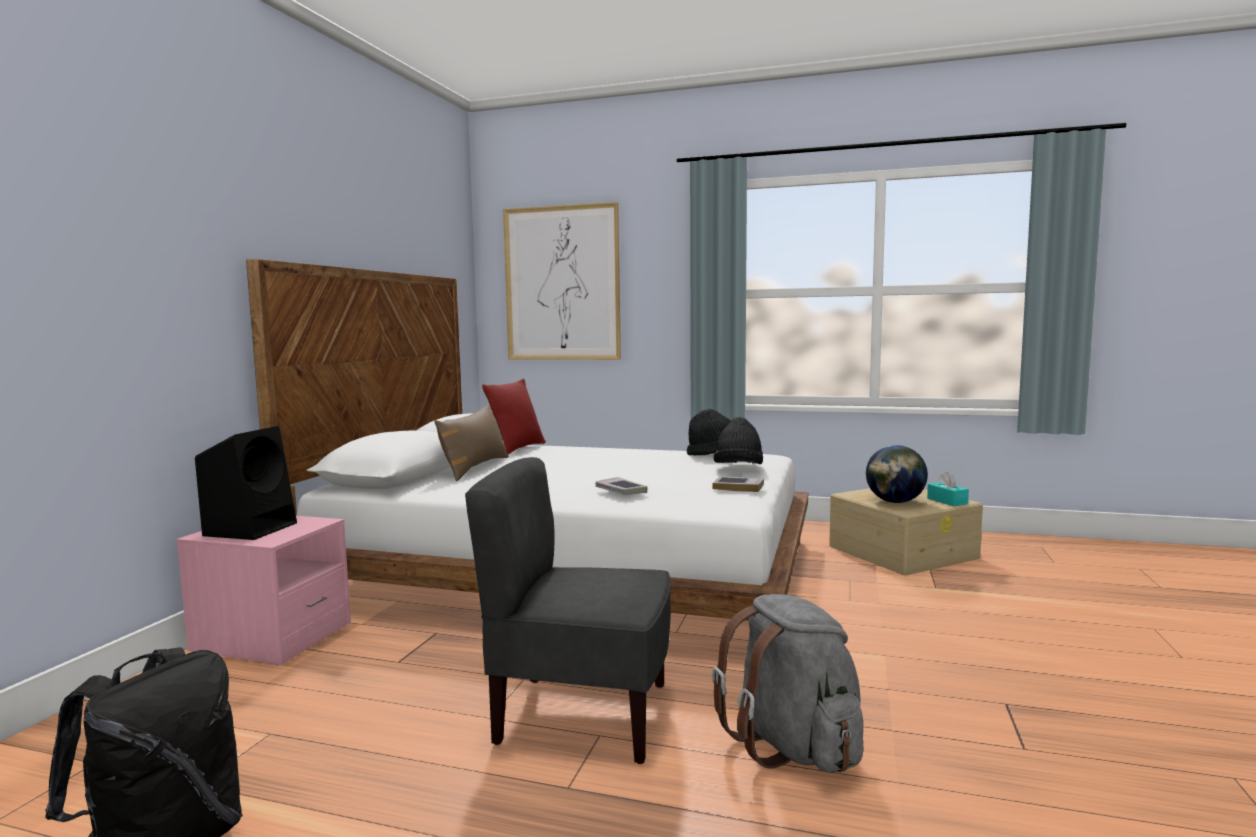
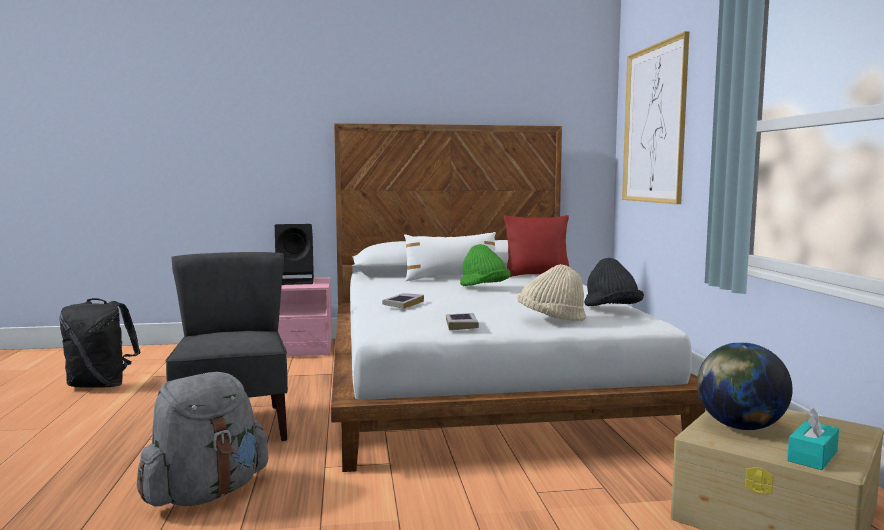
camera: 65 degrees right, 0 degrees up
(474, 468) = (451, 278): brown pillow -> white pillow
(566, 465) = (484, 288): none -> green hat
(738, 468) = (551, 319): black hat -> beige hat

